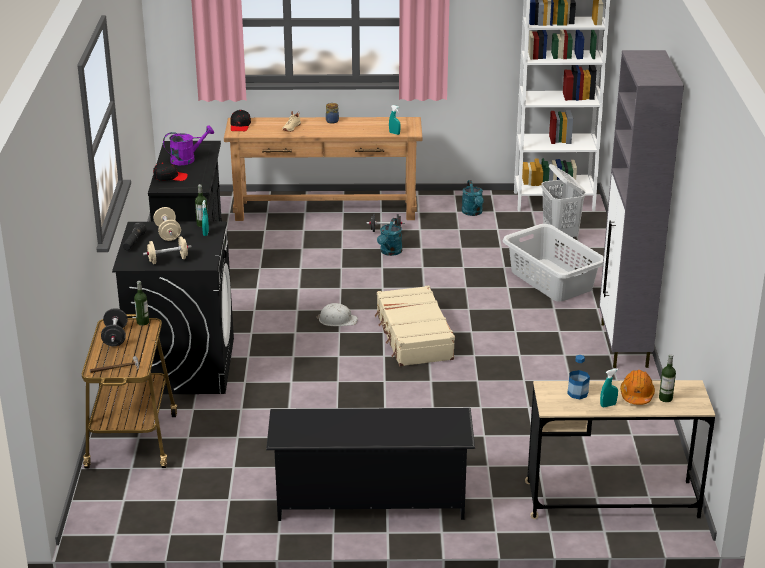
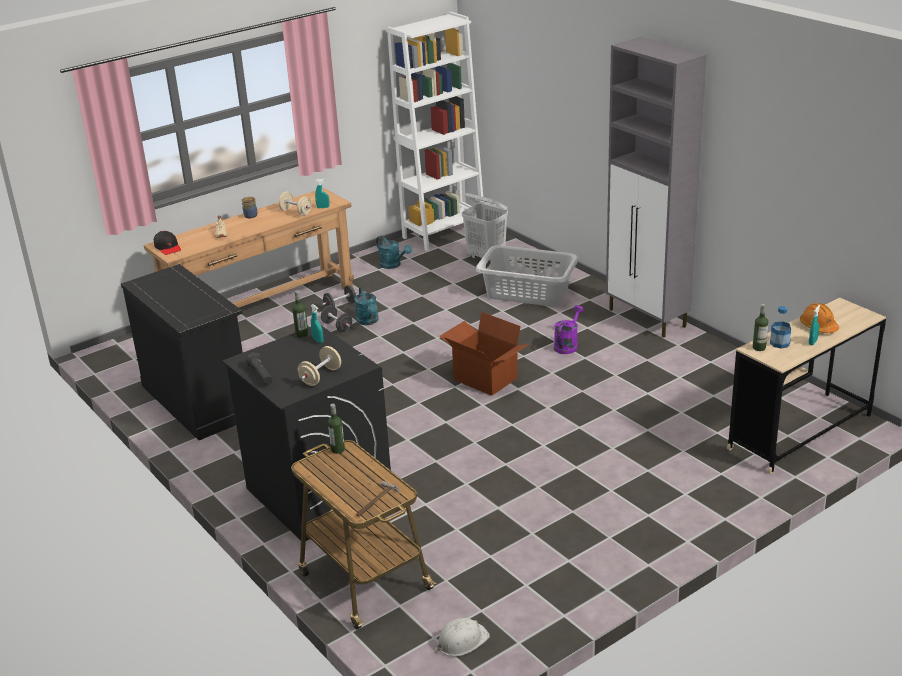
camera: 35 degrees left, 0 degrees up
(115, 337) = (331, 474): black dumbbell -> black dumbbell (337, 326)
(168, 233) = (281, 355): beige dumbbell -> beige dumbbell (296, 212)
(170, 177) = (180, 311): black cap -> none
(187, 159) = (173, 290): purple watering can -> purple watering can (567, 345)
(337, 320) = (403, 393): white hard hat -> white hard hat (462, 641)
(370, 500) = (639, 523): black shoe rack -> none
(413, 337) = (484, 379): beige suitcase -> cardboard box
(665, 398) = (839, 320): bottle -> bottle (759, 348)

